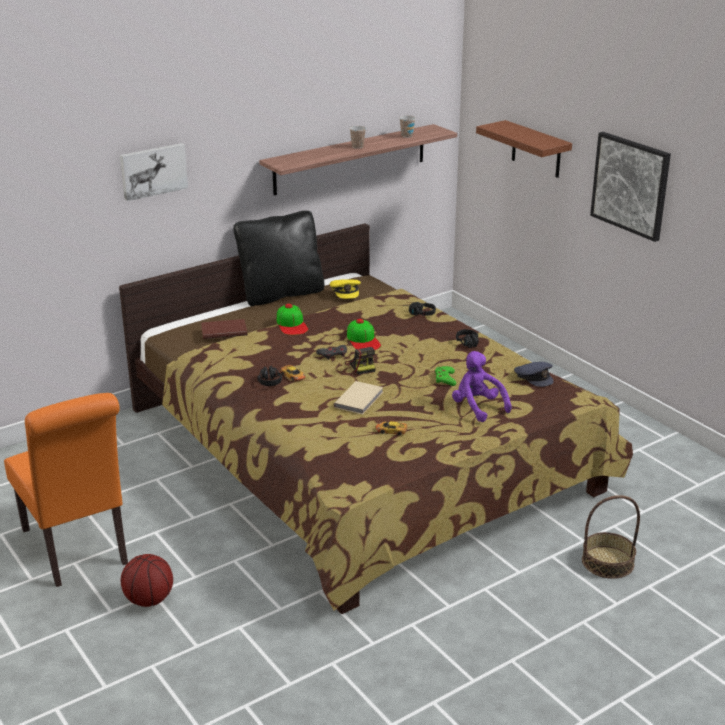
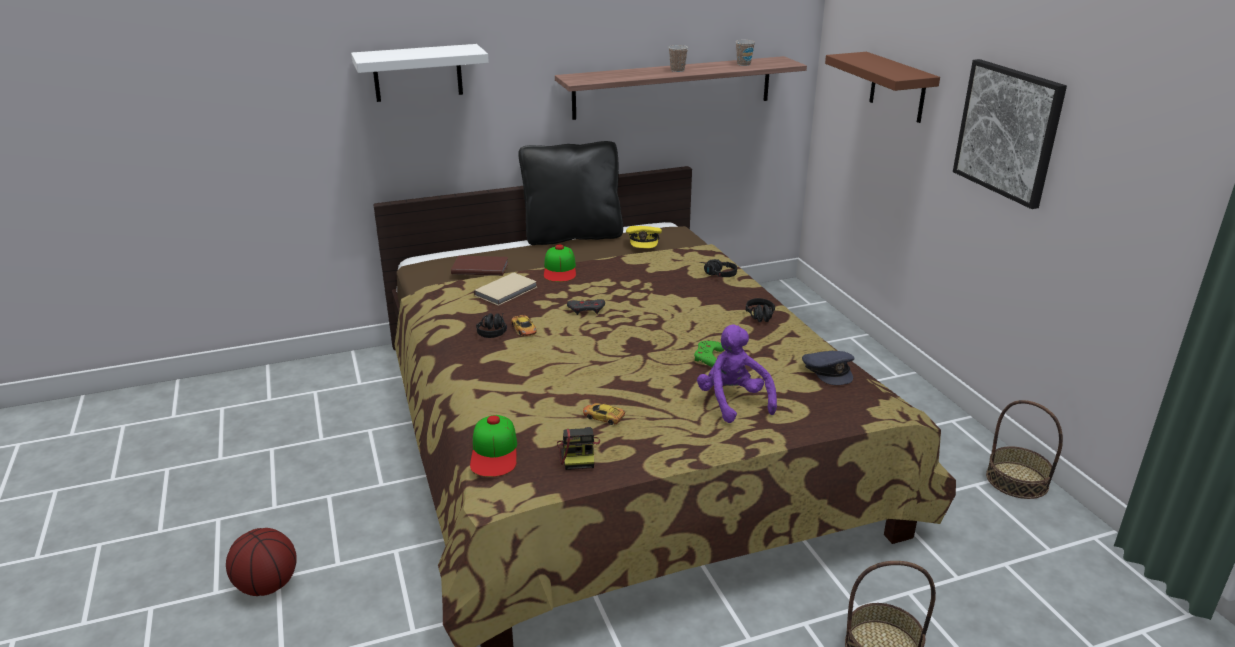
camera: 15 degrees right, 0 degrees up
(78, 550) = (232, 503): orange chair -> none
(153, 171) = (417, 73): picture -> white shelf
(360, 399) = (586, 369): beige book -> beige book (507, 291)
(361, 366) = (612, 328): camera -> camera (578, 453)
(363, 340) = (632, 297): cap -> cap (494, 452)
(666, 442) = (1017, 480): none -> basket

